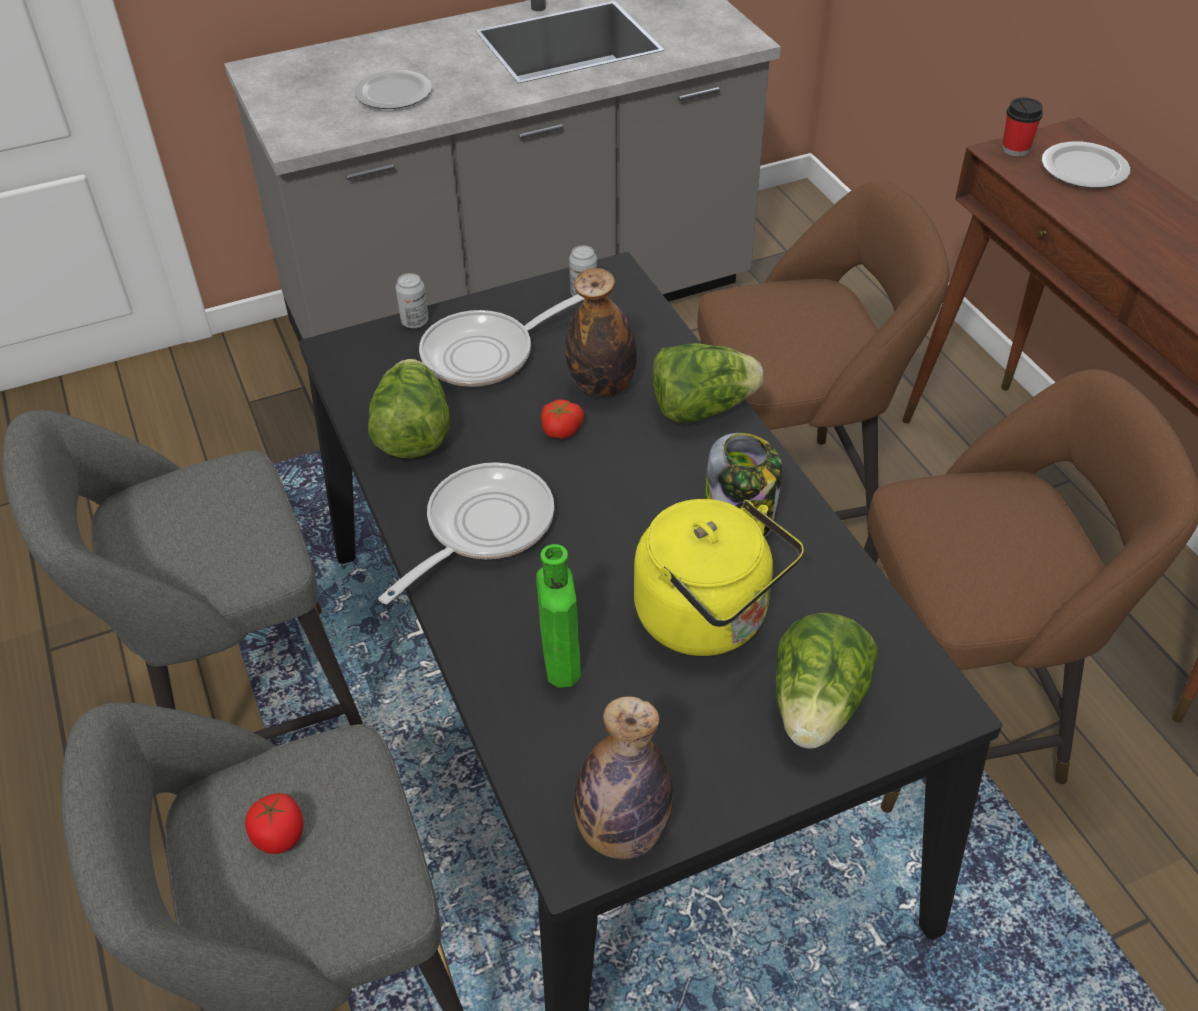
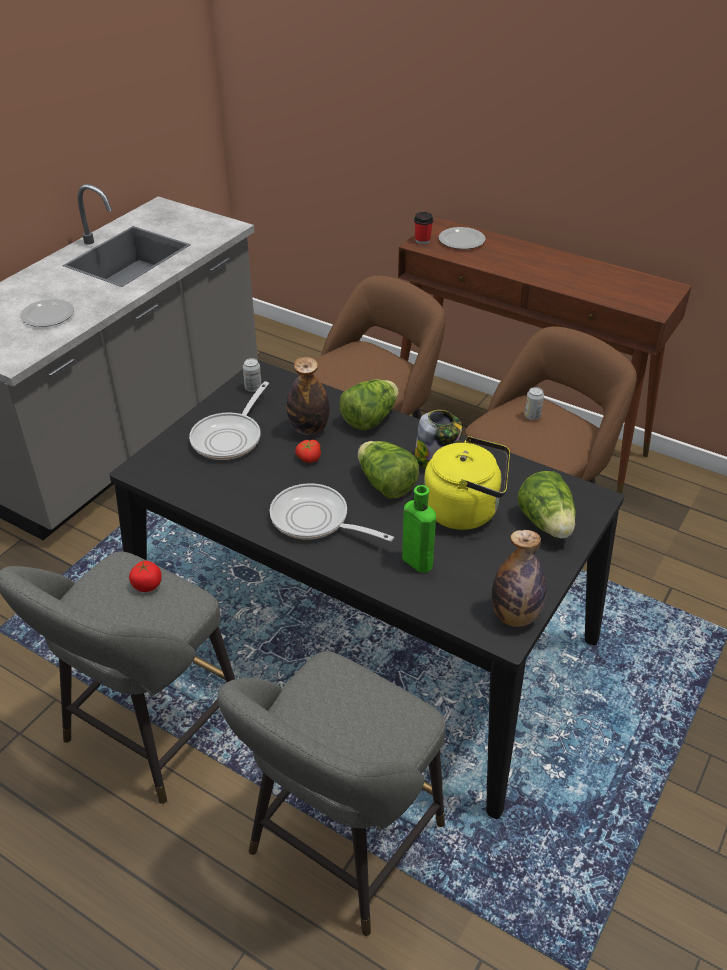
camera: 35 degrees left, 5 degrees down
(279, 835) = (335, 720): tomato -> tomato (147, 585)
(413, 434) = (230, 493): lettuce -> lettuce (385, 485)
(415, 322) = (170, 438): can -> can (532, 416)
(482, 528) = (315, 520): frying pan -> frying pan turned 60 degrees counterclockwise

